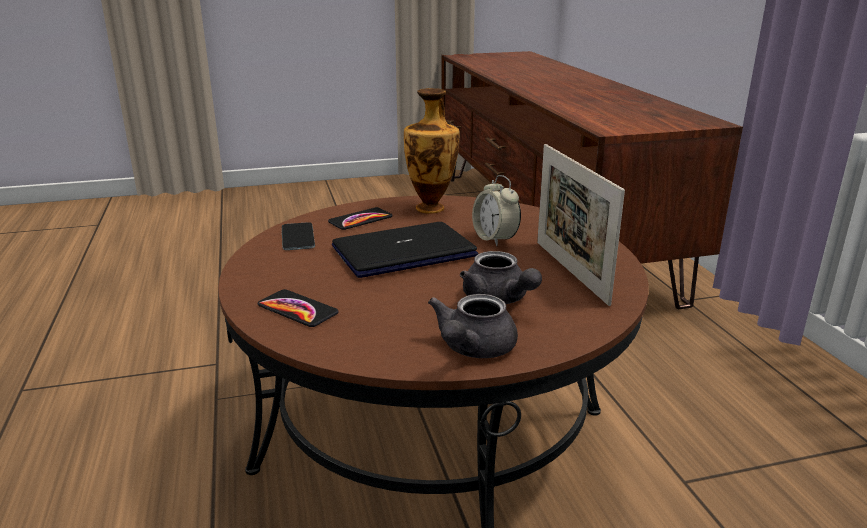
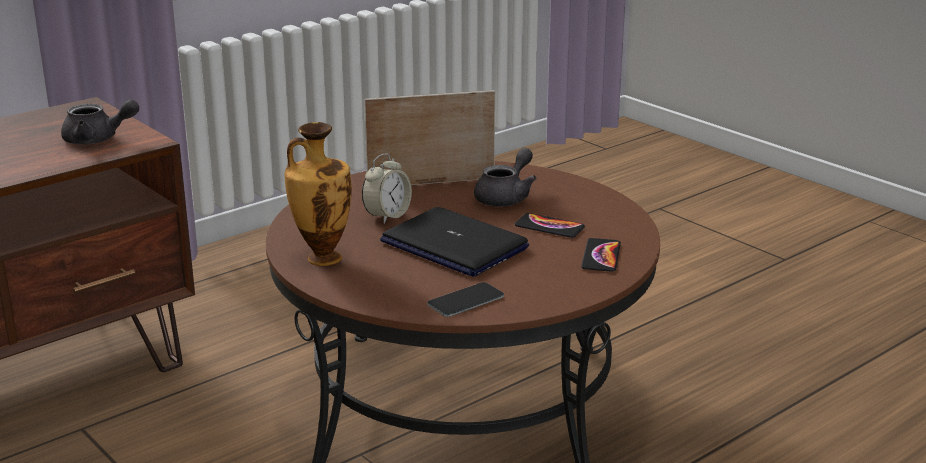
camera: 115 degrees left, 0 degrees up
(360, 220) = (389, 283): phone -> phone (549, 227)
(472, 349) = (583, 194): grey teapot -> grey teapot (98, 140)
(570, 271) = (431, 183): picture frame -> picture frame turned 150 degrees counterclockwise

